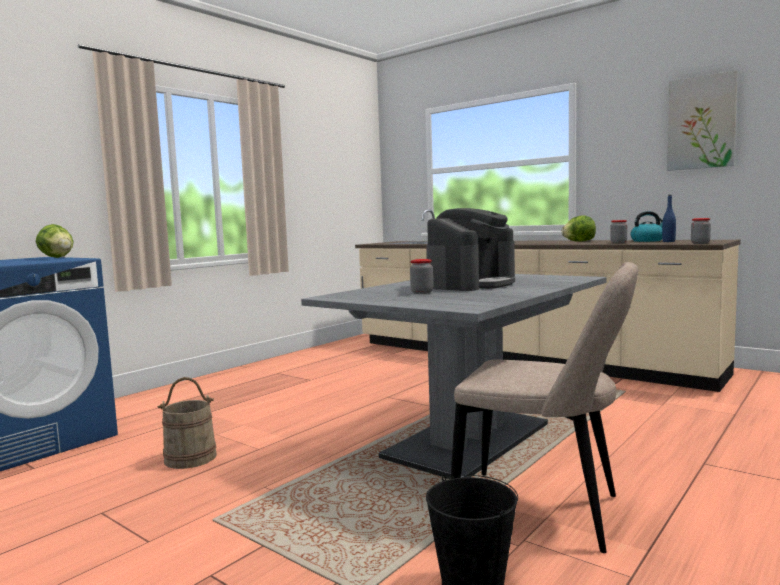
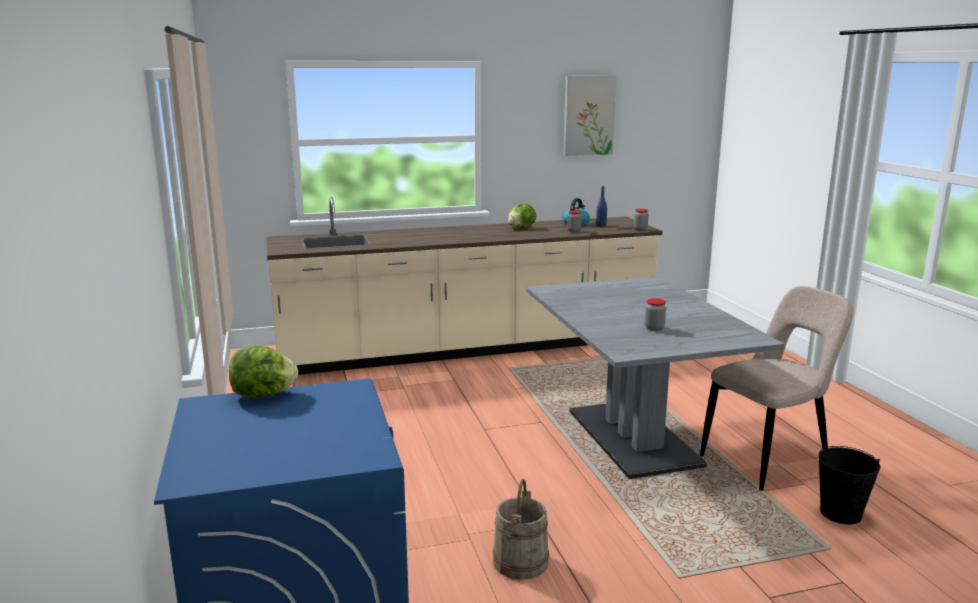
camera: 55 degrees left, 10 degrees up
(471, 284) = (632, 307): coffee machine -> none

